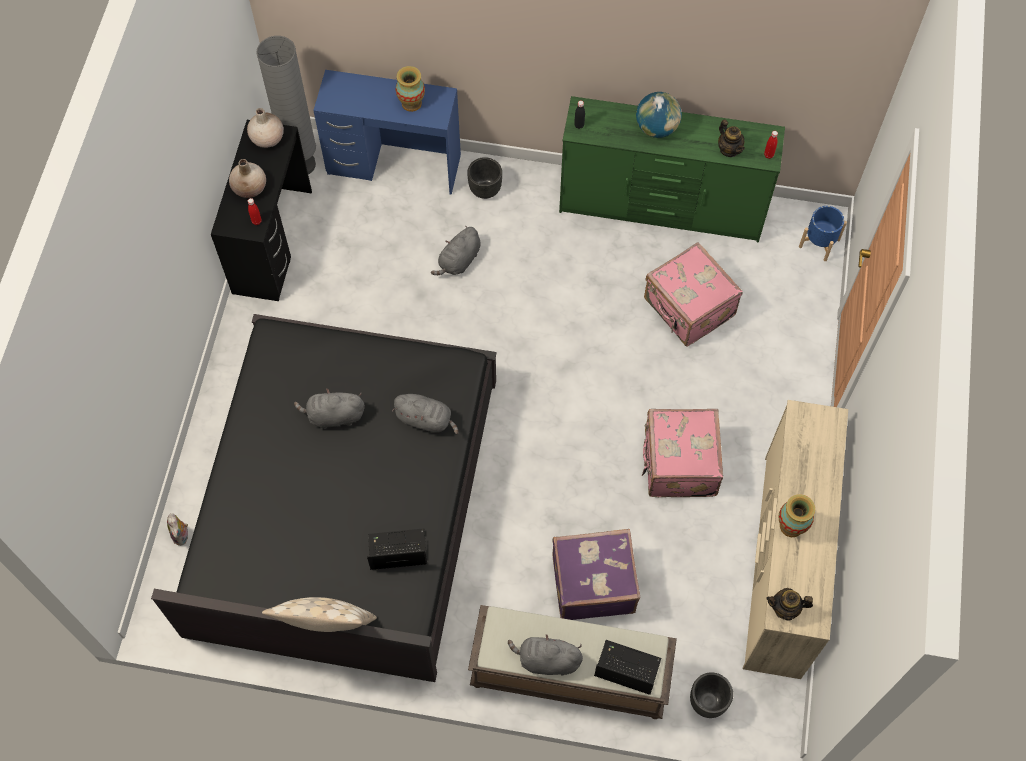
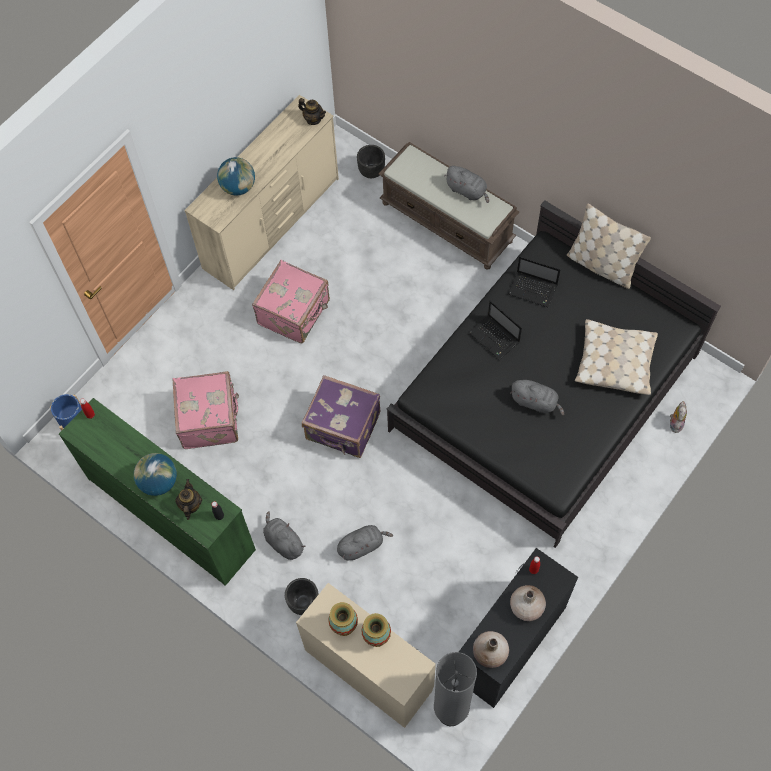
camera: 150 degrees left, 0 degrees up
(263, 504) = (614, 362): none -> beige pillow
(394, 165) = (368, 669): blue desk -> beige desk
(426, 420) = (468, 368): grey plush toy -> grey plush toy (283, 542)
(592, 582) = (401, 266): purple suitcase -> purple suitcase (343, 427)
(625, 668) = (421, 167): laptop -> laptop (495, 338)
(729, 149) = (116, 434): teapot -> teapot (190, 505)
(791, 526) = (275, 160): vase -> vase (376, 637)
(808, 467) = (238, 187): none -> globe

